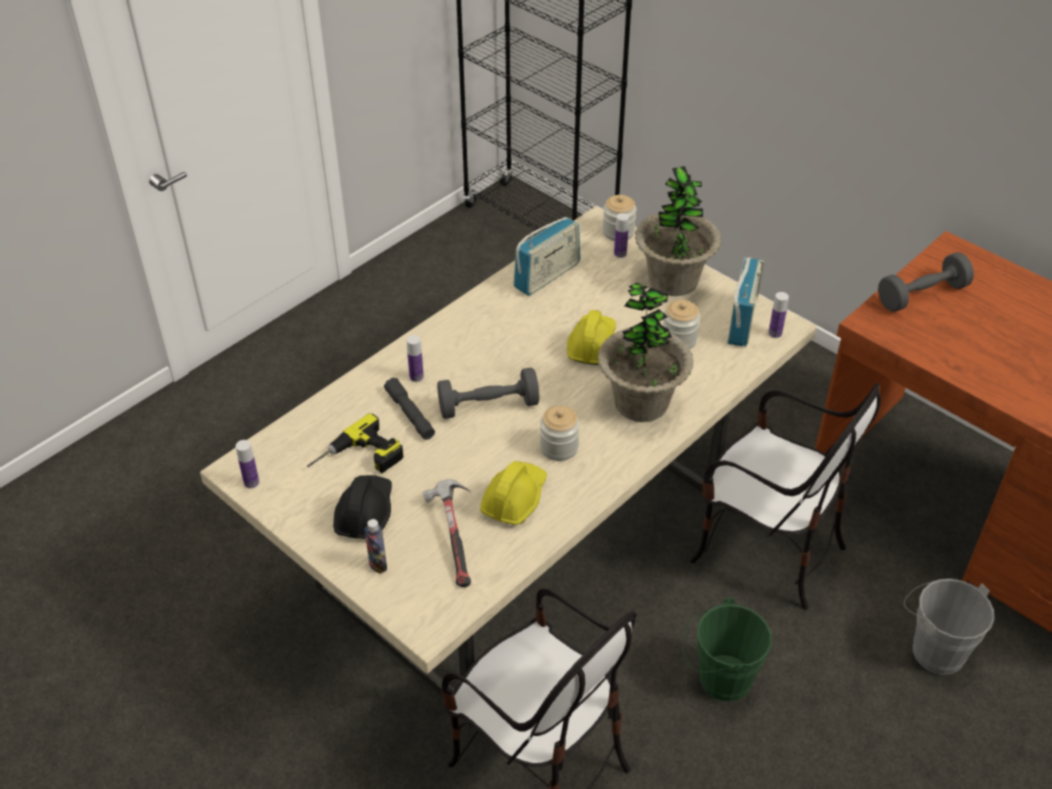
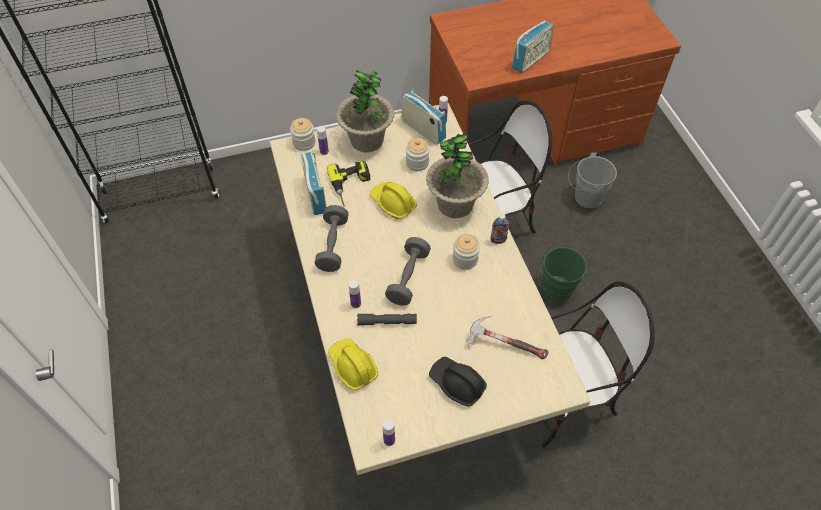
camera: 60 degrees left, 10 degrees up
(358, 459) = (408, 368): power drill -> power drill (351, 186)
(378, 564) = (503, 394): bottle -> bottle (498, 240)
(514, 498) = (491, 300): yellow hard hat -> yellow hard hat (352, 366)
(921, 295) = (471, 50): grey dumbbell -> grey dumbbell (333, 245)
(972, 362) = (530, 60): none -> radio

